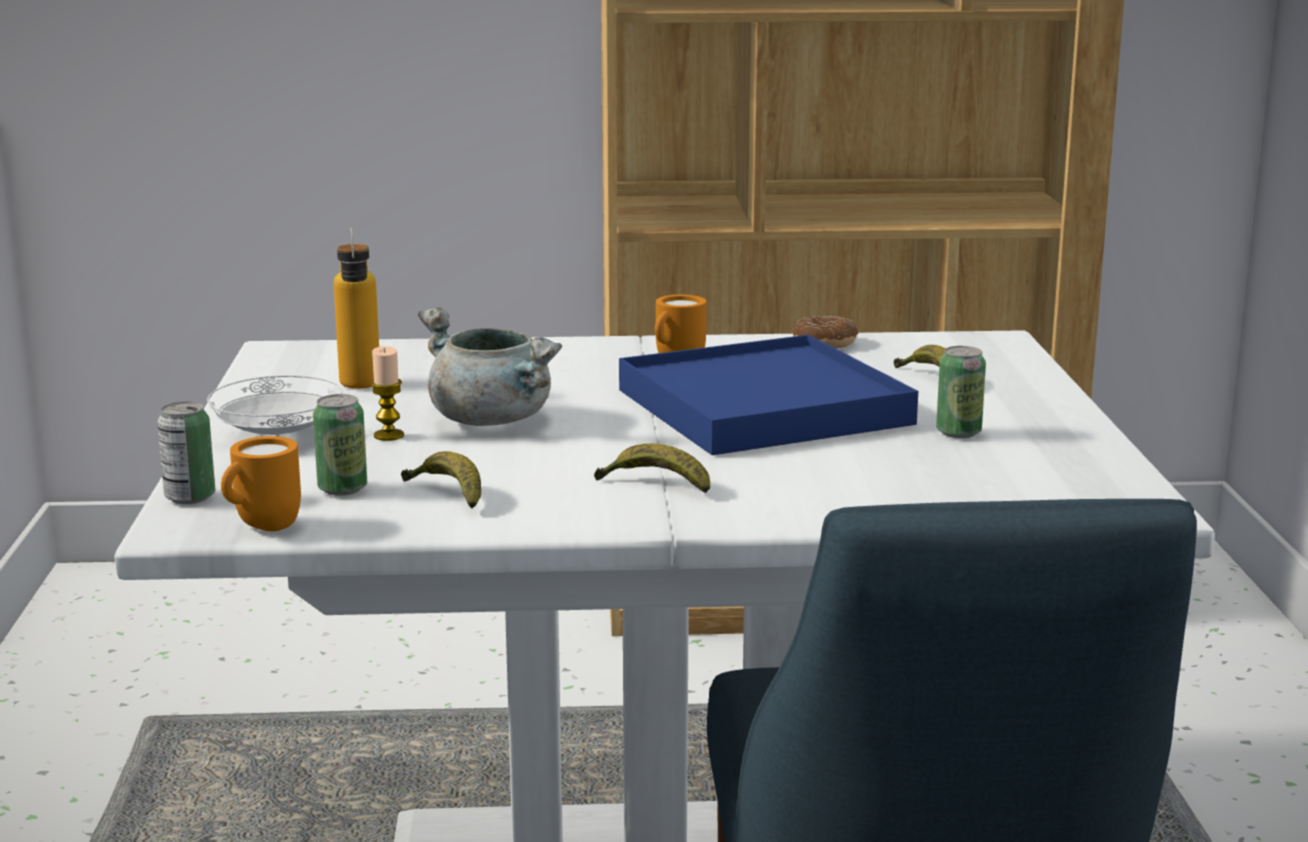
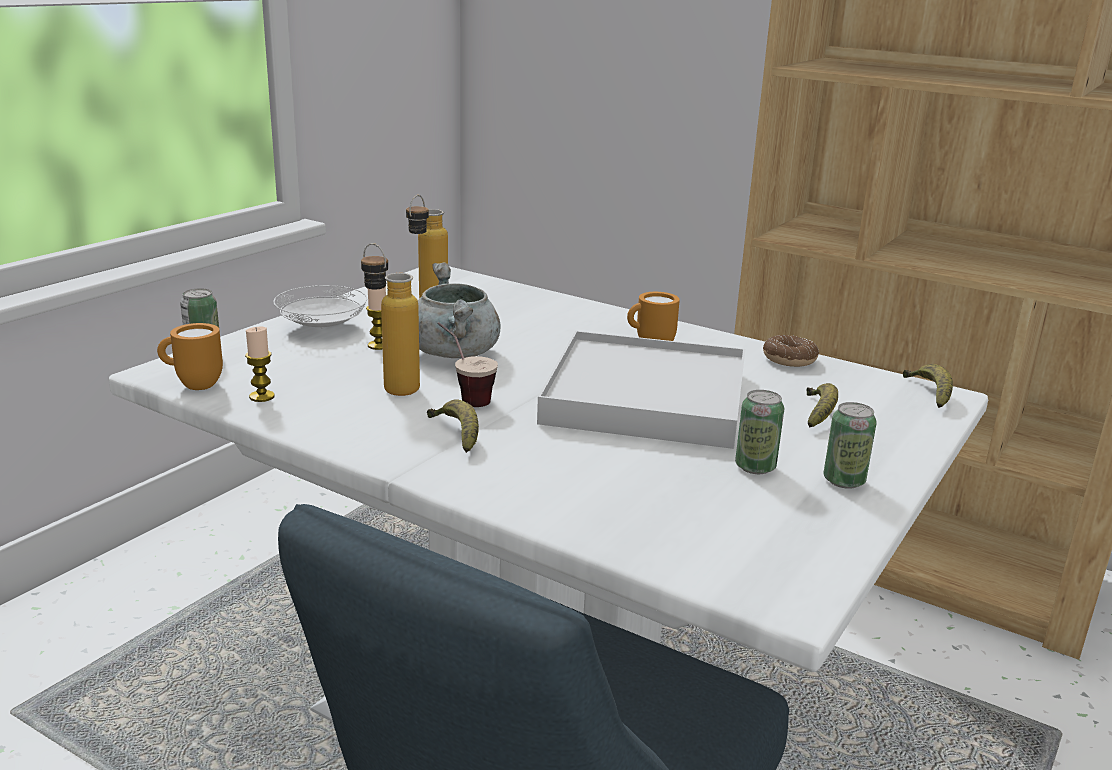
camera: 35 degrees right, 5 degrees up
(342, 489) = (283, 373): can -> can (844, 481)
(371, 514) = (262, 397): none -> candle
(448, 494) = (328, 397): banana -> banana (929, 394)
(492, 466) = (391, 386): none -> bottle
(591, 454) = (464, 397): none -> cup
(762, 407) = (645, 397): blue tray -> white tray

